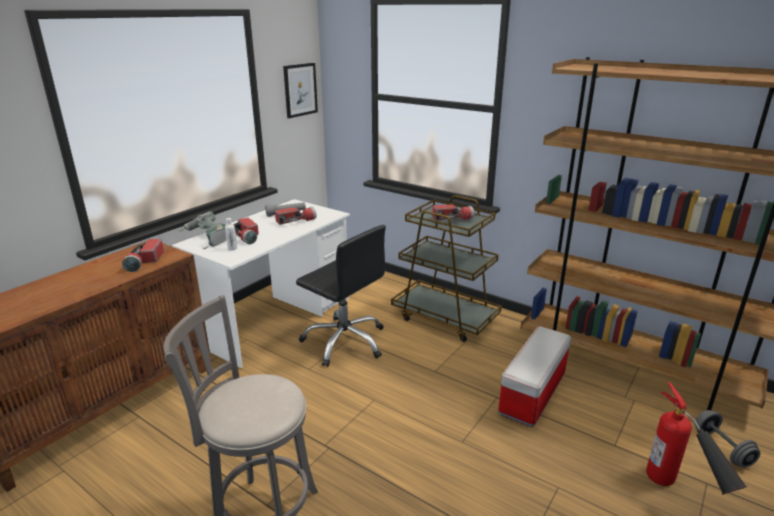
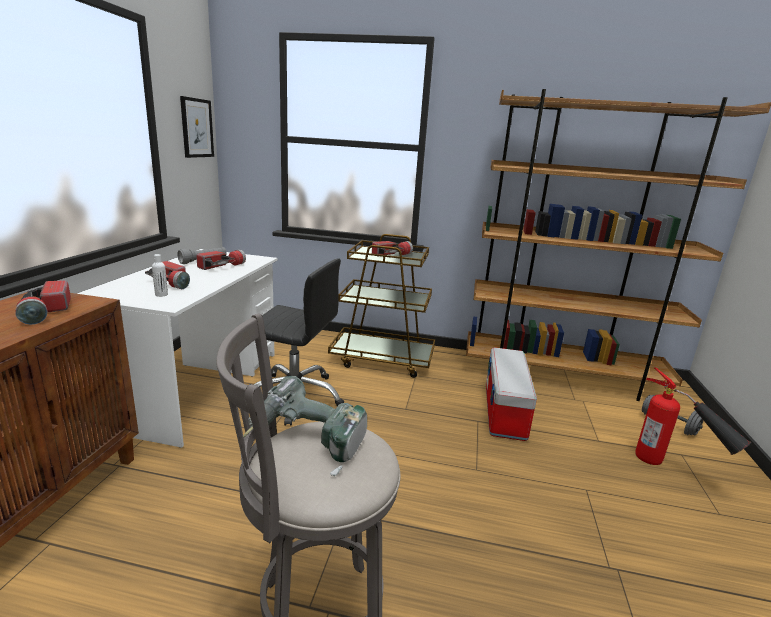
camera: 25 degrees left, 5 degrees down
(207, 239) = (116, 288): power drill -> power drill (306, 443)

